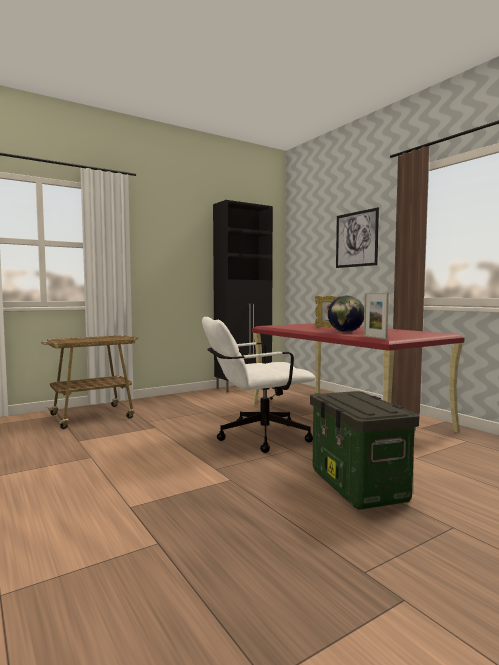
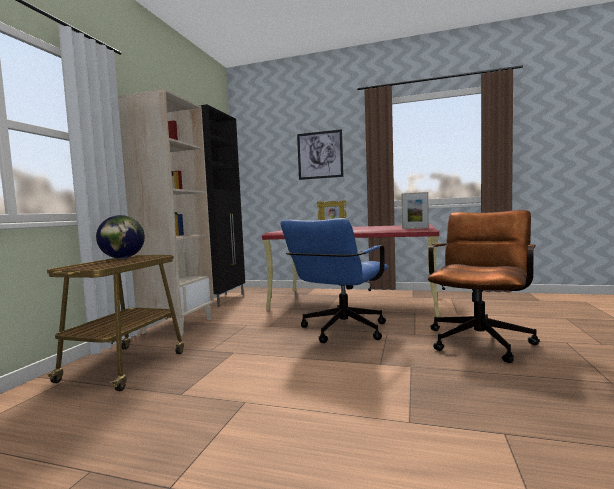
camera: 40 degrees left, 0 degrees up
(171, 399) = (178, 325): none -> beige bookcase
(255, 437) = (340, 332): white office chair -> blue office chair
(345, 332) = (368, 228): globe -> globe (122, 258)
(359, 486) = (481, 339): storage box -> brown office chair

